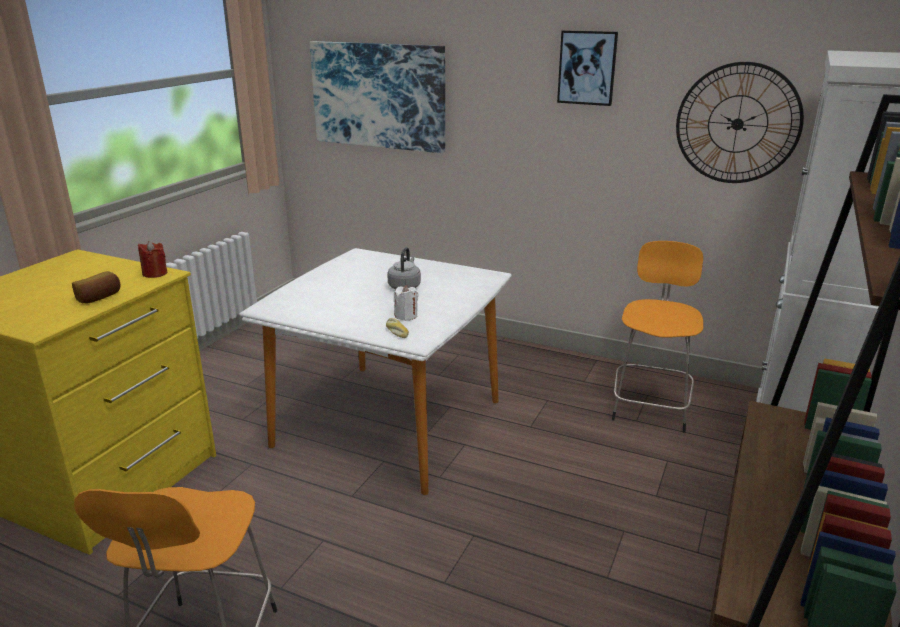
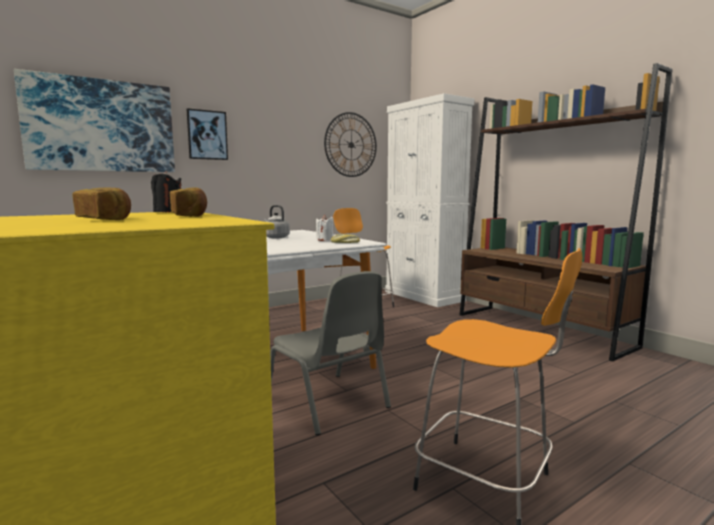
camera: 60 degrees left, 15 degrees down
(50, 290) = (105, 220): none -> bread
(155, 273) = (168, 212): red candle -> black candle
(314, 495) = (328, 403): none -> grey chair
(587, 68) = (273, 111): picture -> picture (207, 135)

